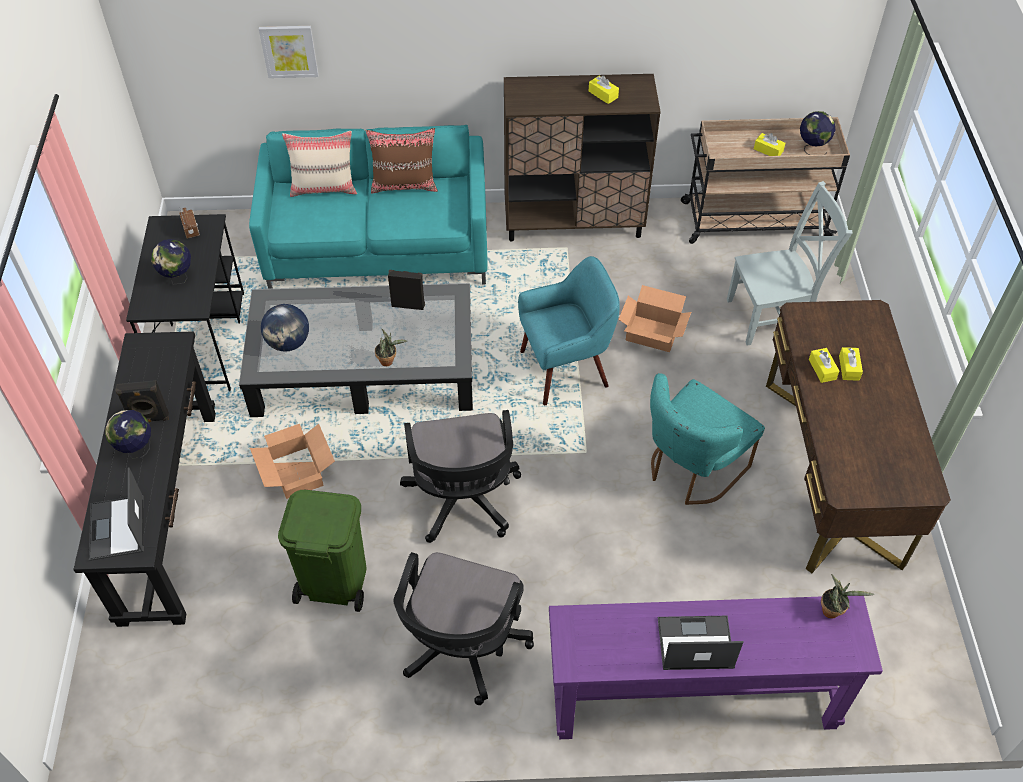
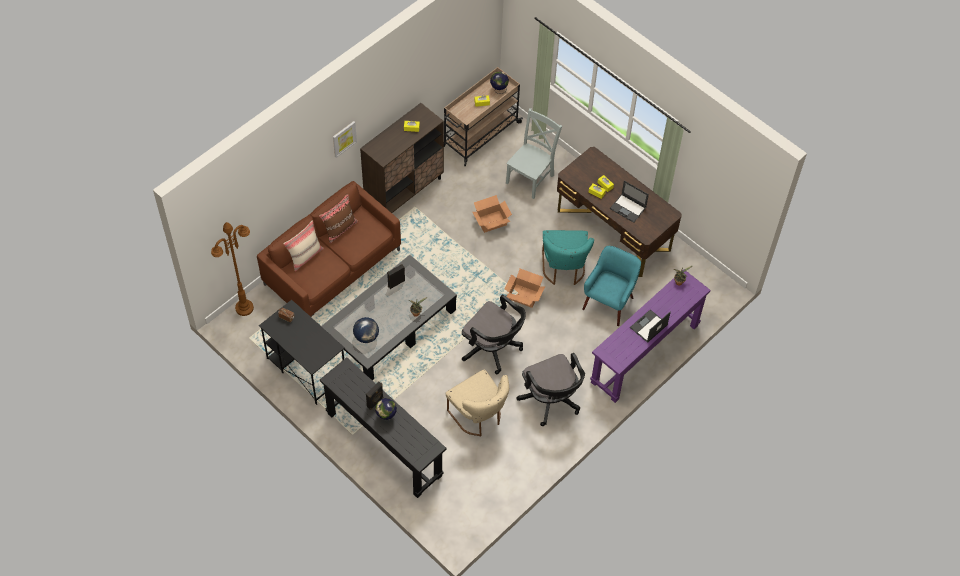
camera: 45 degrees left, 5 degrees up
(117, 529) = (416, 447): laptop -> laptop (628, 208)
(178, 279) = (310, 341): globe -> none
(226, 222) = (244, 308): none -> brown floor lamp
(289, 51) = (267, 202): picture -> picture (344, 138)
(297, 472) = (415, 389): cardboard box -> cardboard box (523, 295)
(333, 581) = (478, 416): green trash can -> beige chair
(378, 249) = (332, 268): turquoise sofa -> brown sofa
(565, 369) = (473, 264): turquoise armchair -> turquoise armchair (609, 303)

